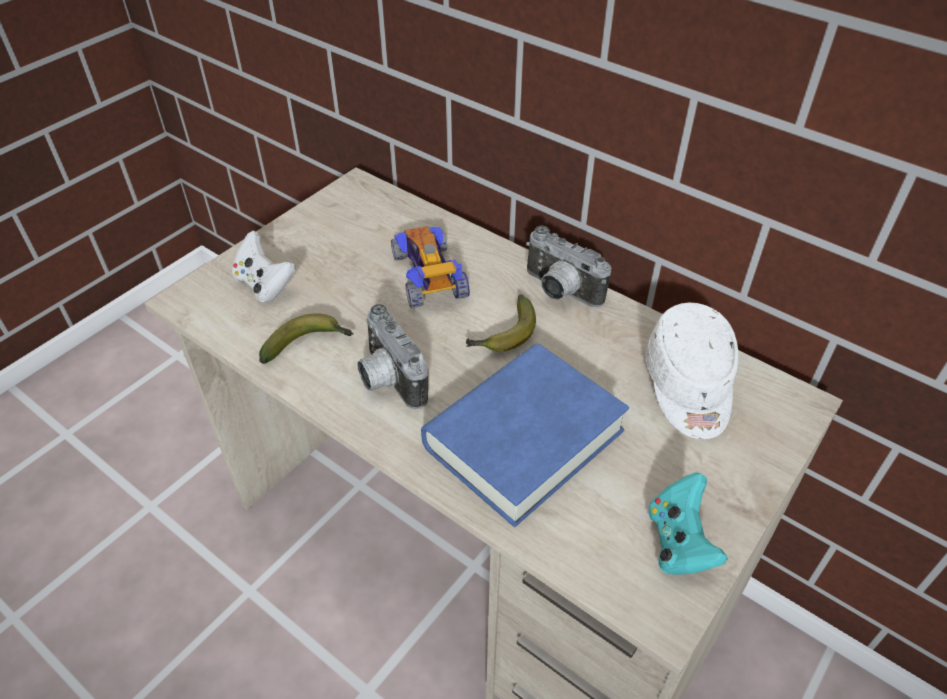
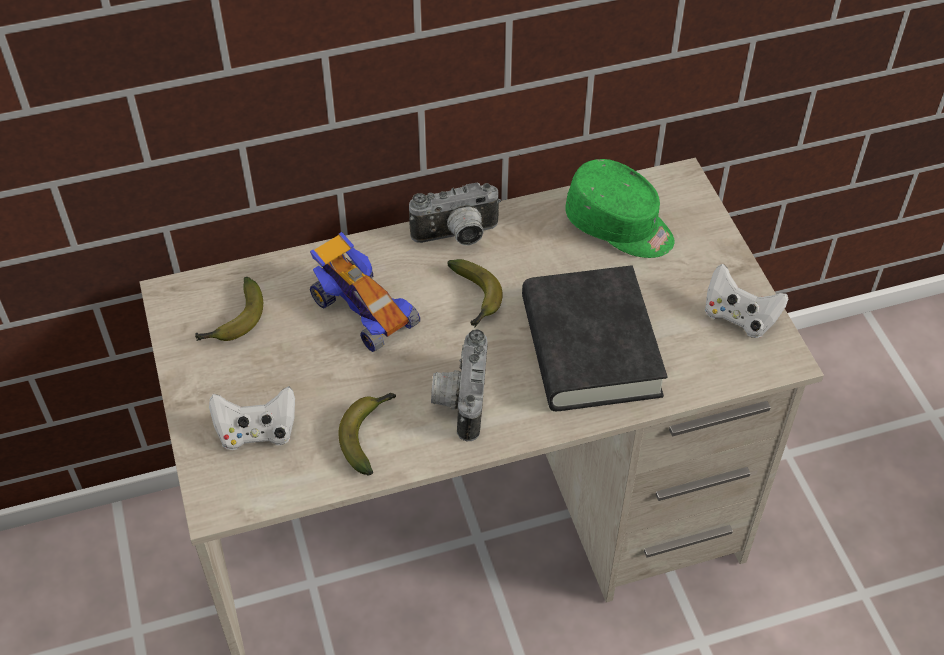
camera: 55 degrees left, 5 degrees up
(358, 223) = (234, 322): none -> banana
(387, 380) = (459, 400): camera -> camera turned 90 degrees clockwise
(430, 279) = (363, 310): toy car -> toy car turned 150 degrees counterclockwise
(524, 439) = (590, 347): blue book -> black book
(678, 542) = (739, 317): turquoise game controller -> white game controller
(689, 387) = (620, 226): white cap -> green cap

